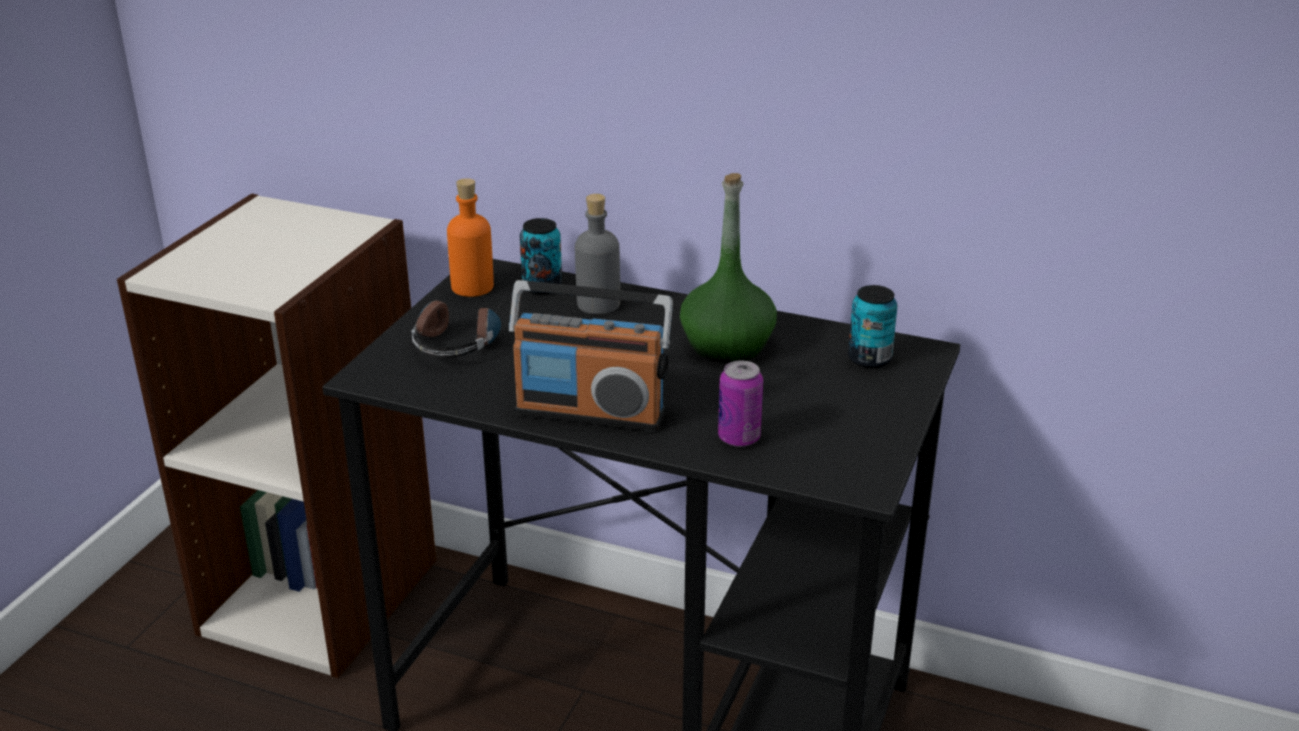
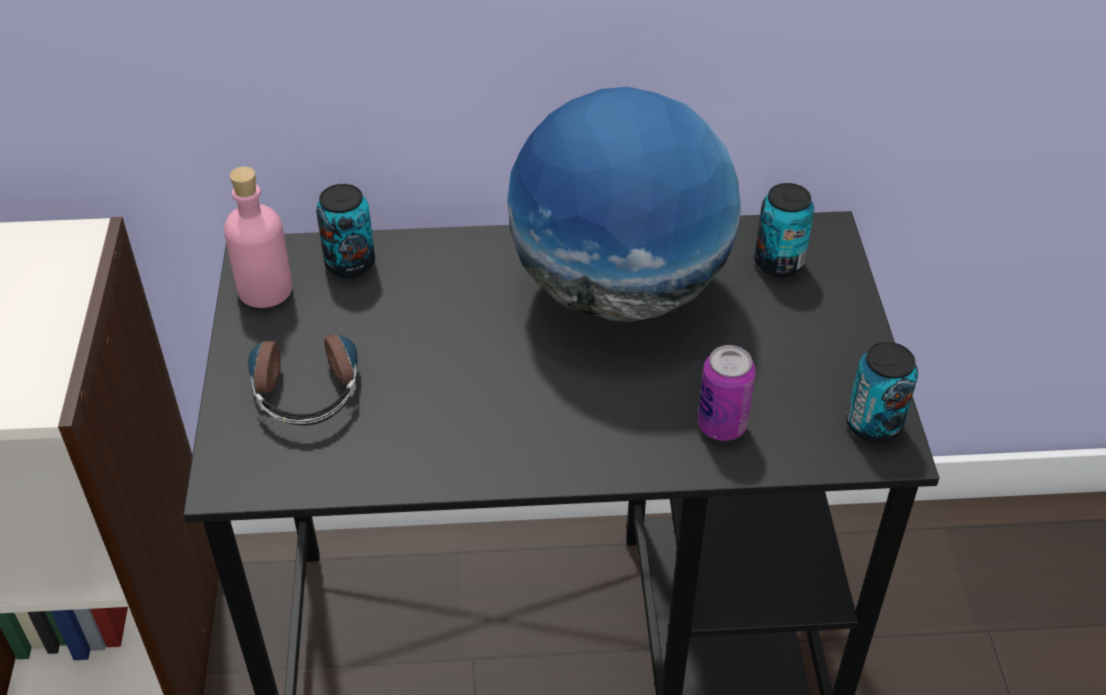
camera: 25 degrees left, 15 degrees up
(472, 287) = (265, 289): orange bottle -> pink bottle
(590, 412) = (537, 444): radio -> none
(598, 304) = (434, 271): grey bottle -> none
(726, 346) = (619, 291): green bottle -> globe
(863, 469) = (873, 425): none -> can

